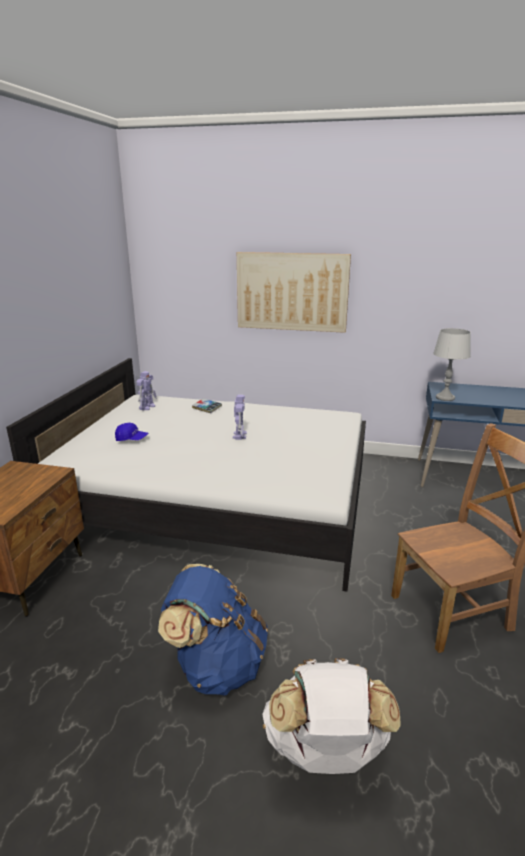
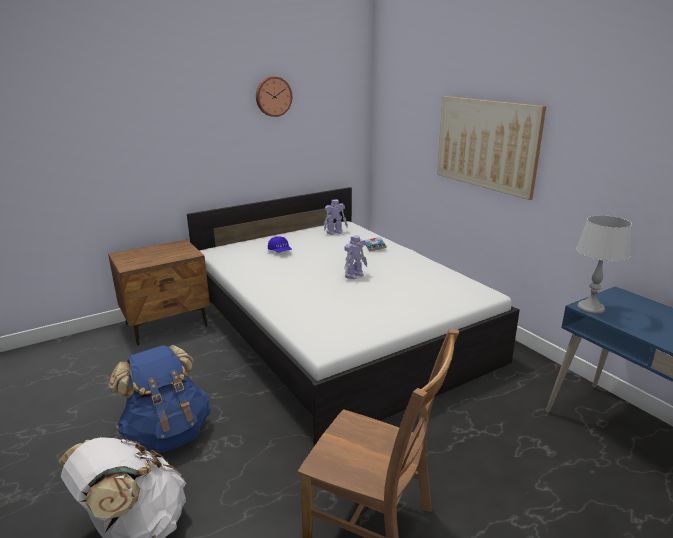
camera: 45 degrees right, 0 degrees up
(60, 263) = (273, 96): none -> wall clock

